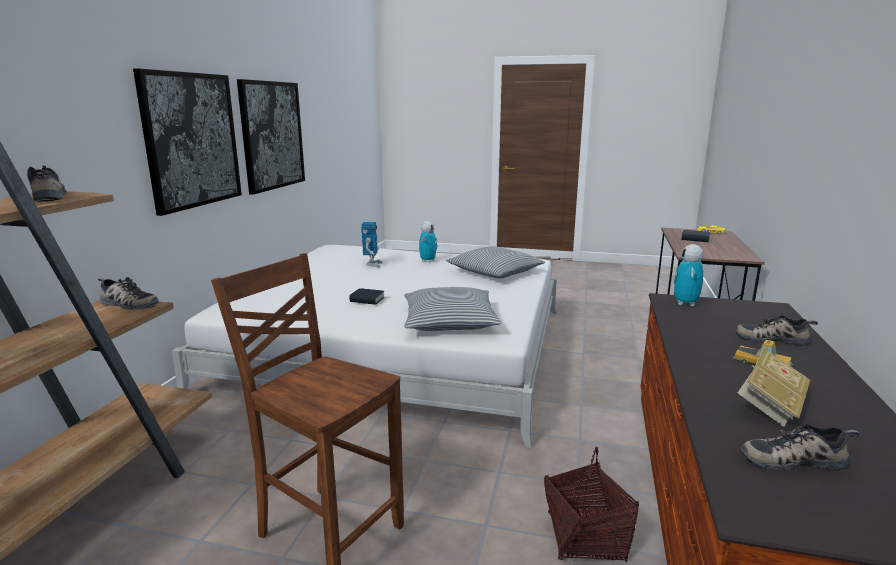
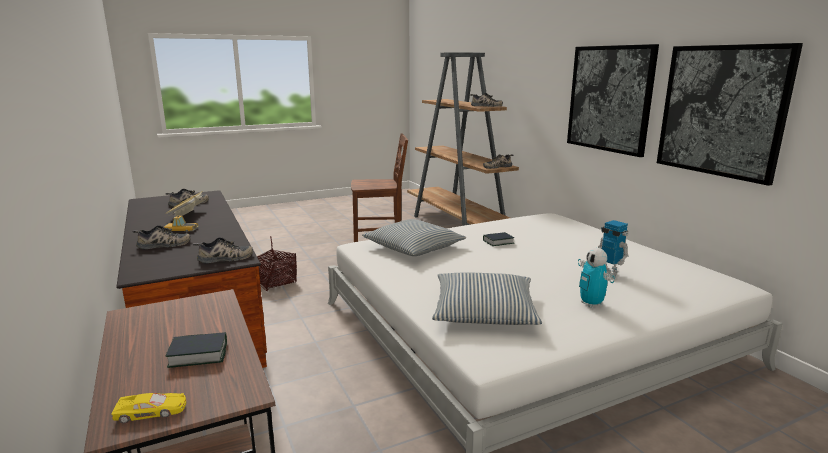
camera: 140 degrees right, 0 degrees up
(685, 303) = (225, 258): toy robot -> shoe

